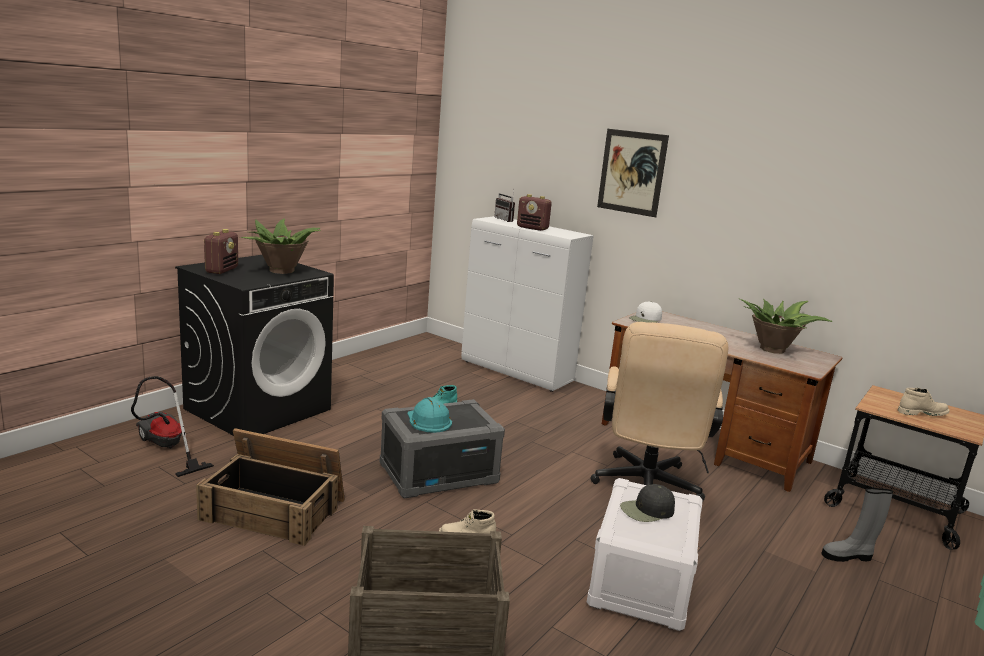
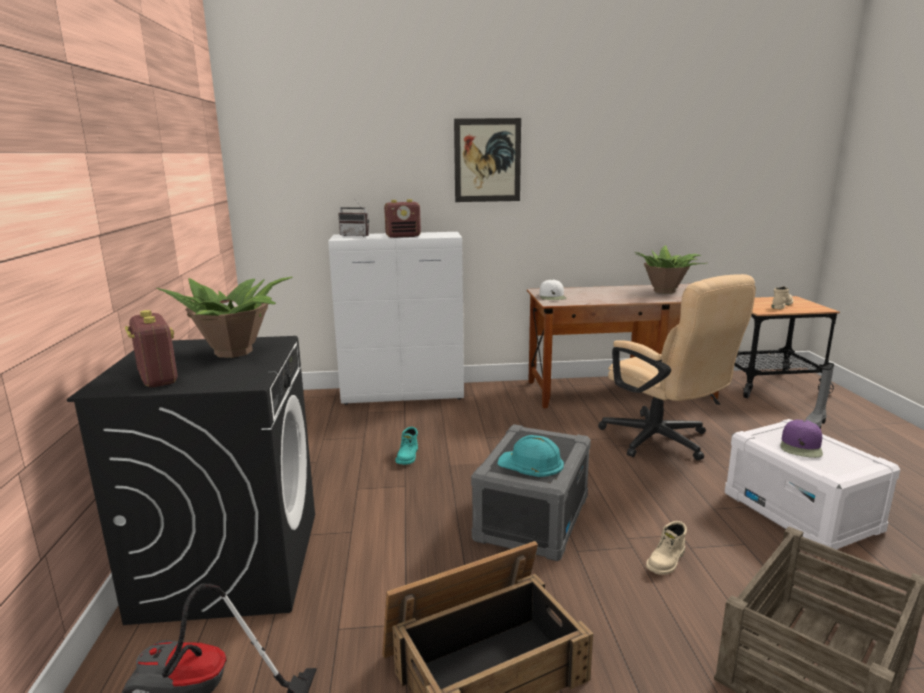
camera: 40 degrees left, 0 degrees up
(647, 510) = (801, 446): black cap -> purple cap

